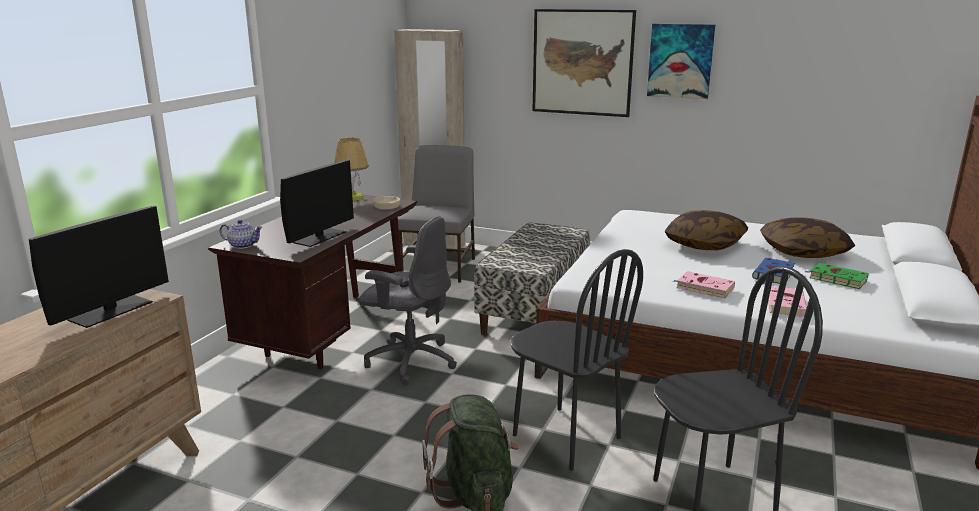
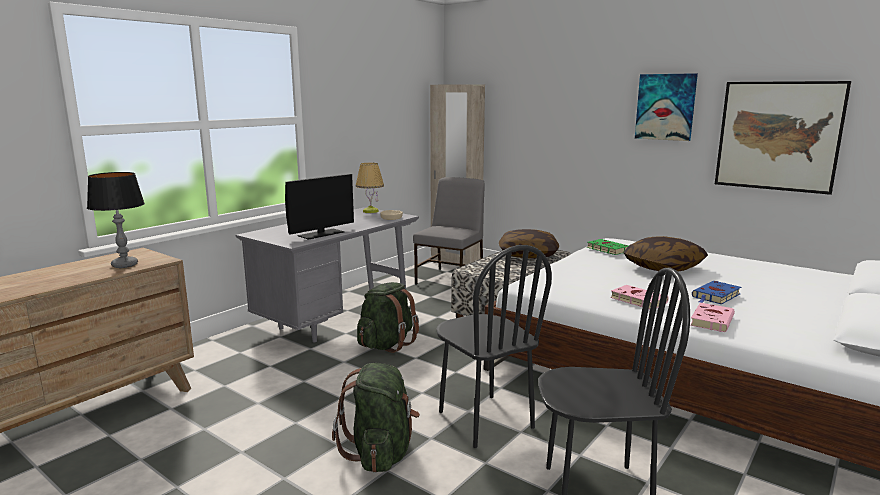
camera: 15 degrees right, 5 degrees down
(111, 311) = (125, 265): monitor -> table lamp
(243, 245) = (260, 235): teapot -> none
(331, 334) = (337, 318): brown desk -> grey desk
(410, 360) = (387, 344): grey office chair -> green backpack
(582, 62) = (580, 110): picture -> picture (778, 136)
(803, 252) = (761, 281): pillow -> pillow (528, 255)
(836, 279) = (781, 305): green book -> green book (606, 249)

